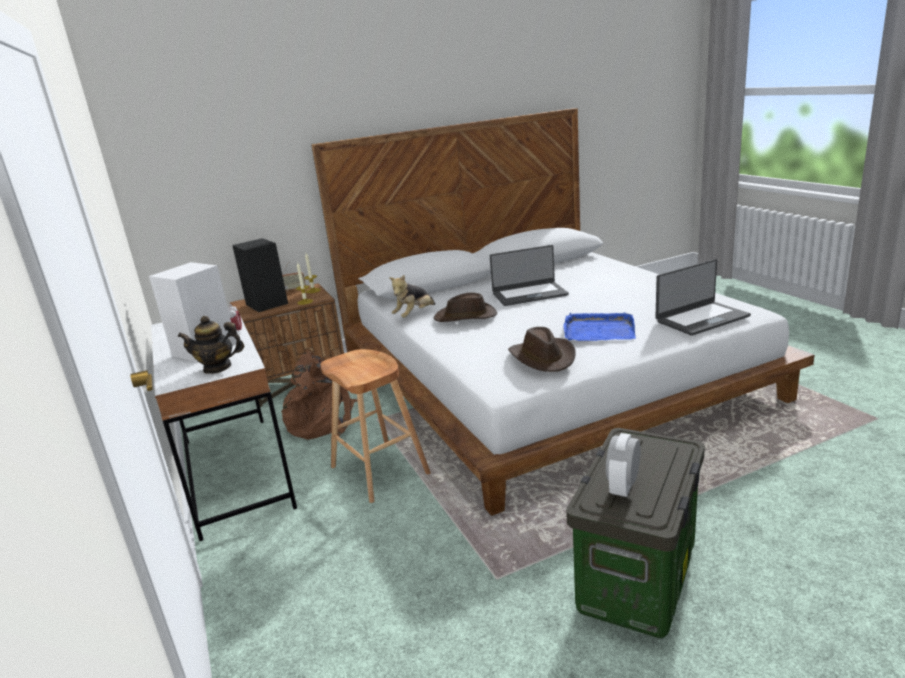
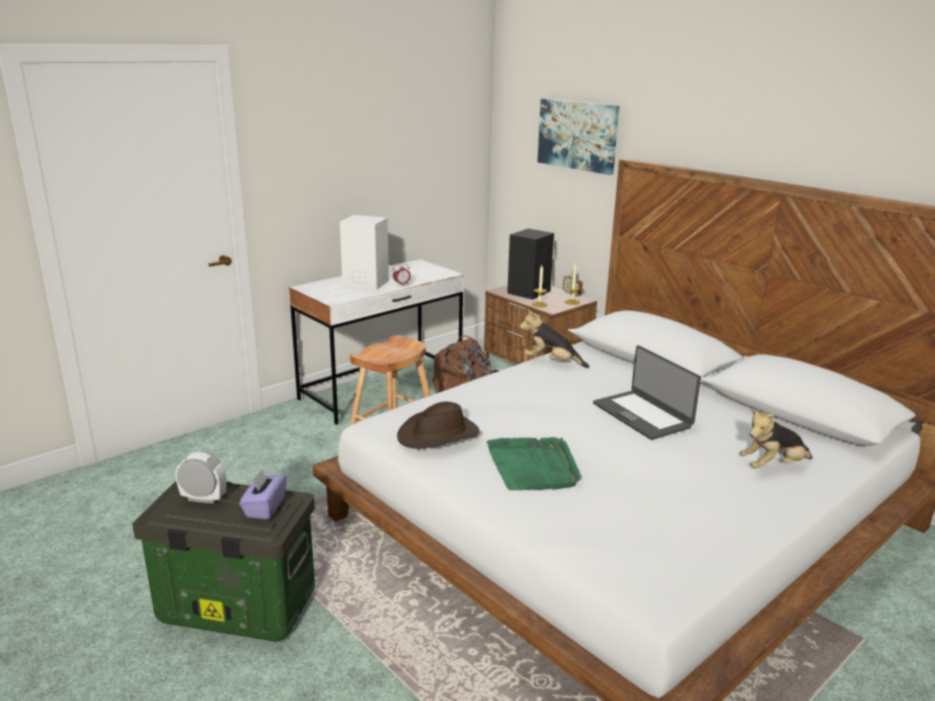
camera: 70 degrees right, 0 degrees up
(217, 367) = (331, 293): teapot -> none
(243, 138) = (578, 135): none -> picture
(466, 317) = (551, 387): brown hat -> none
(598, 330) = (534, 467): blue tray -> green tray
(606, 273) = (773, 466): none -> plush toy
(643, 449) = (265, 508): none -> purple tissue box
(701, 318) = (601, 544): laptop -> none

